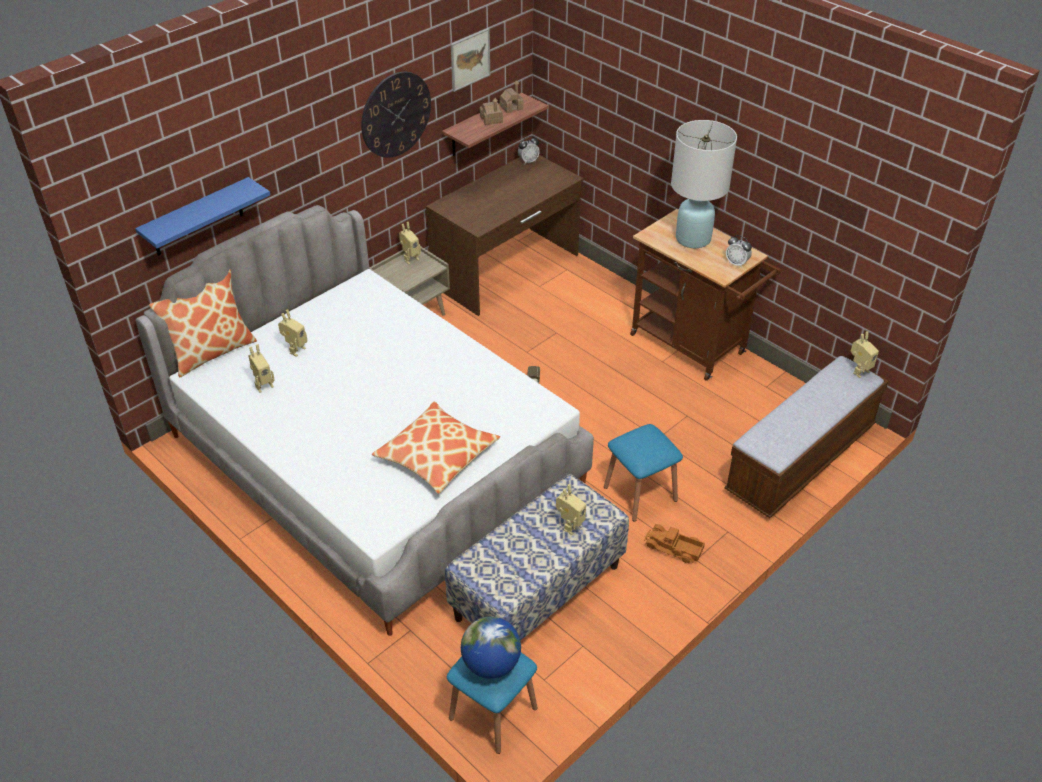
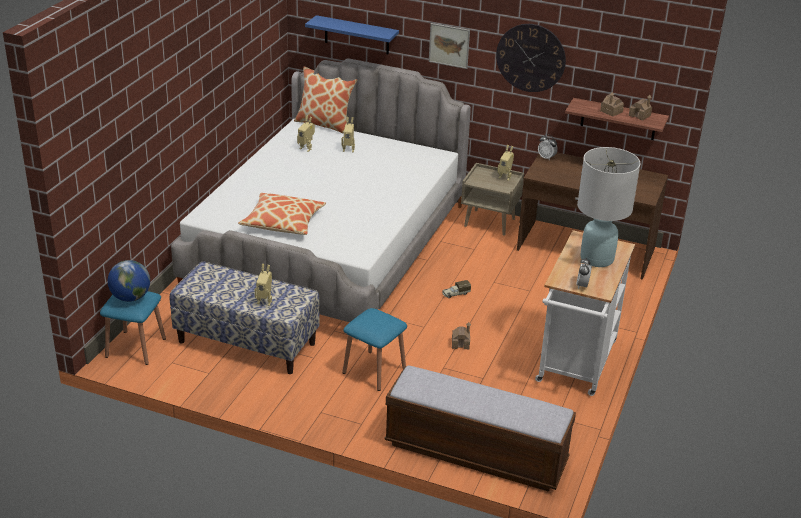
camera: 65 degrees right, 10 degrees down
(470, 59) = (614, 54): picture -> picture (449, 45)
(528, 161) = (650, 176): alarm clock -> alarm clock (546, 157)
(623, 412) = (460, 343): none -> toy house
(673, 548) = (325, 398): toy truck -> none
(693, 347) = (575, 366): brown cart -> white cart
(858, 371) = (555, 420): toy robot -> none

